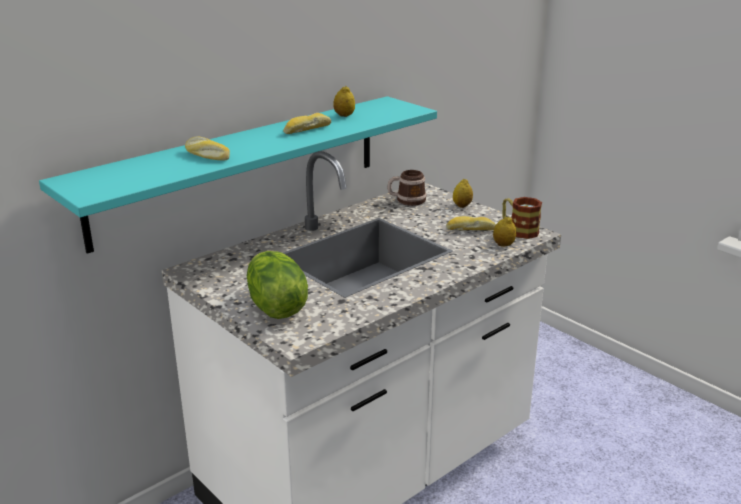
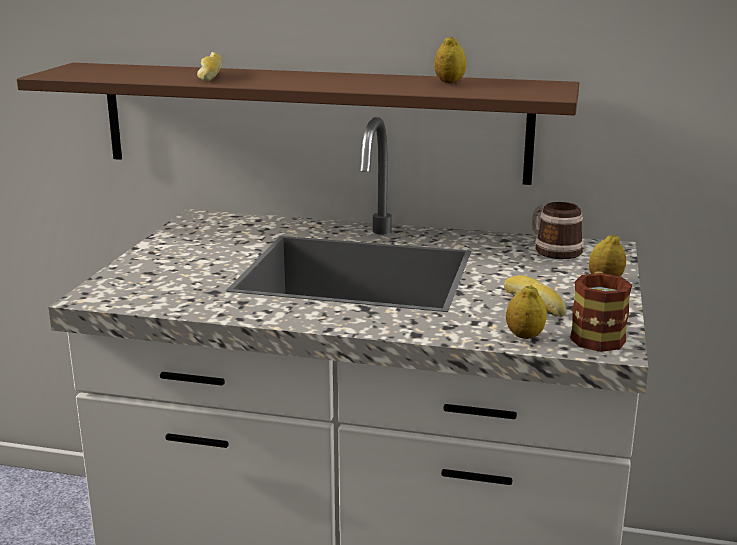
camera: 55 degrees right, 5 degrees down
(242, 168) = (311, 121): turquoise shelf -> brown shelf
(275, 307) = (160, 268): lettuce -> none
(307, 130) = (364, 82): bread -> none

